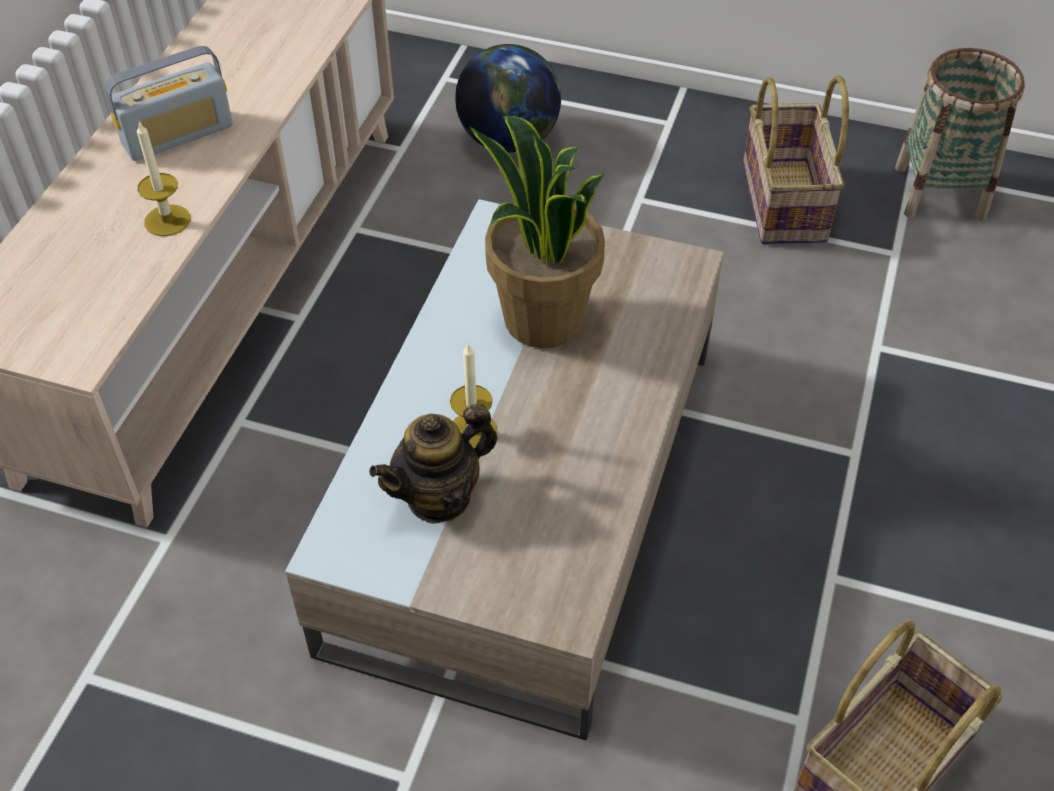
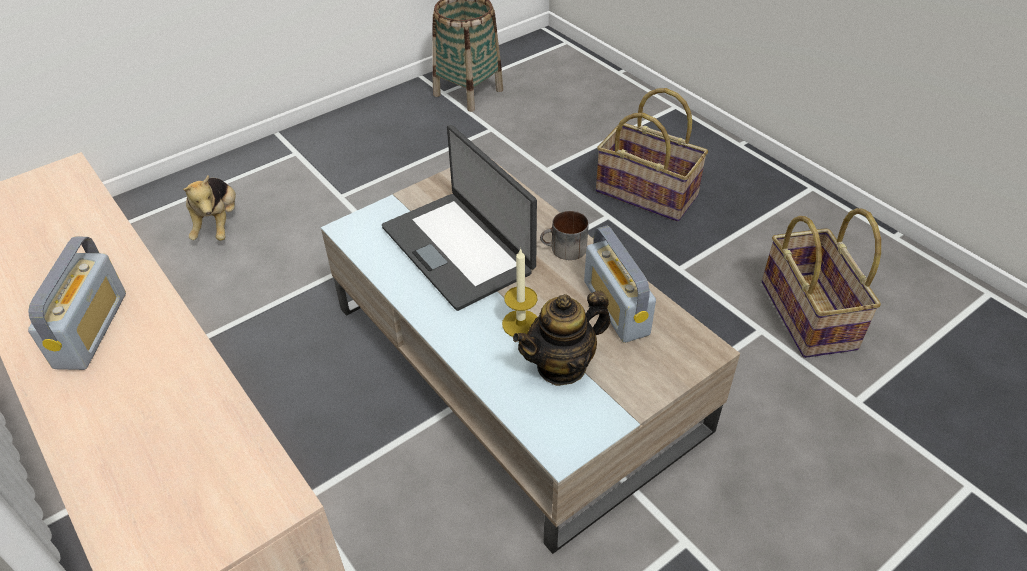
camera: 55 degrees left, 5 degrees down
(167, 220) = (182, 376): candle -> none
(439, 497) = (562, 366): teapot -> teapot turned 60 degrees clockwise
(509, 140) = (218, 224): globe -> plush toy
(541, 320) = (459, 249): potted plant -> laptop
(567, 503) = (616, 308): none -> radio
(621, 410) = (564, 250): none -> mug
(786, 202) = (412, 144): basket -> basket (647, 193)

